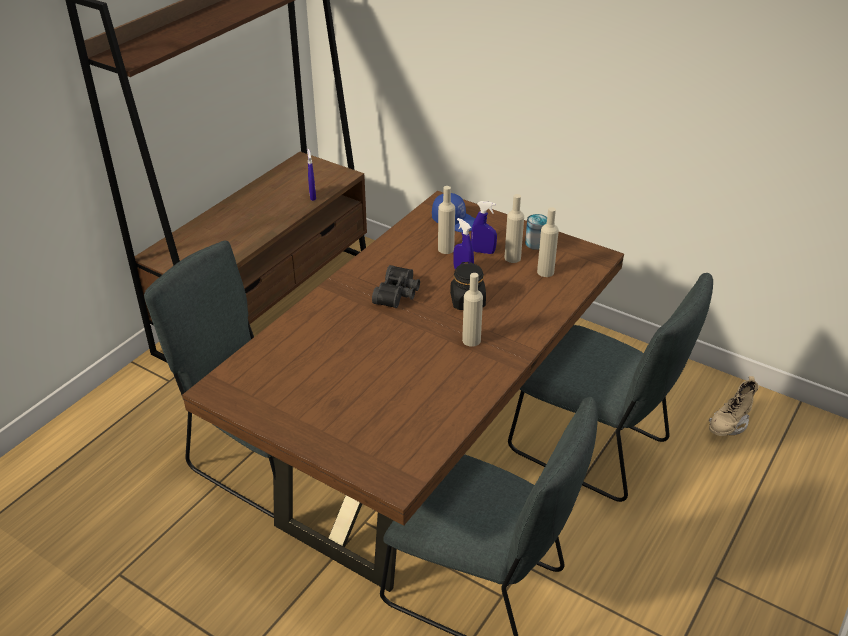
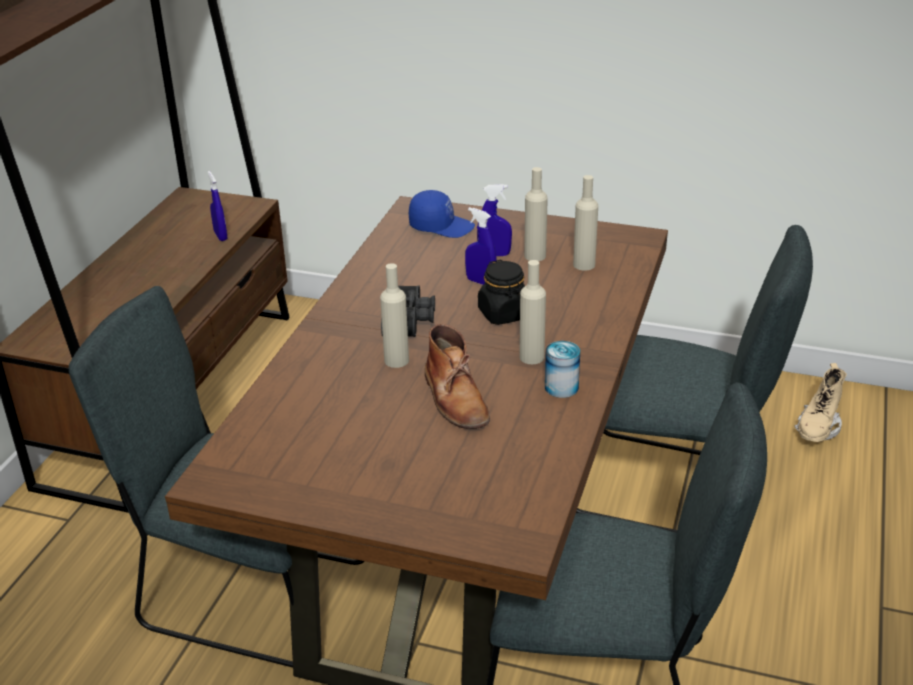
camera: 15 degrees left, 5 degrees down
(403, 362) = (455, 398): none -> brown boot
(446, 249) = (445, 259): beige bottle -> beige bottle (396, 360)
(535, 243) = (555, 235): can -> can (561, 387)

